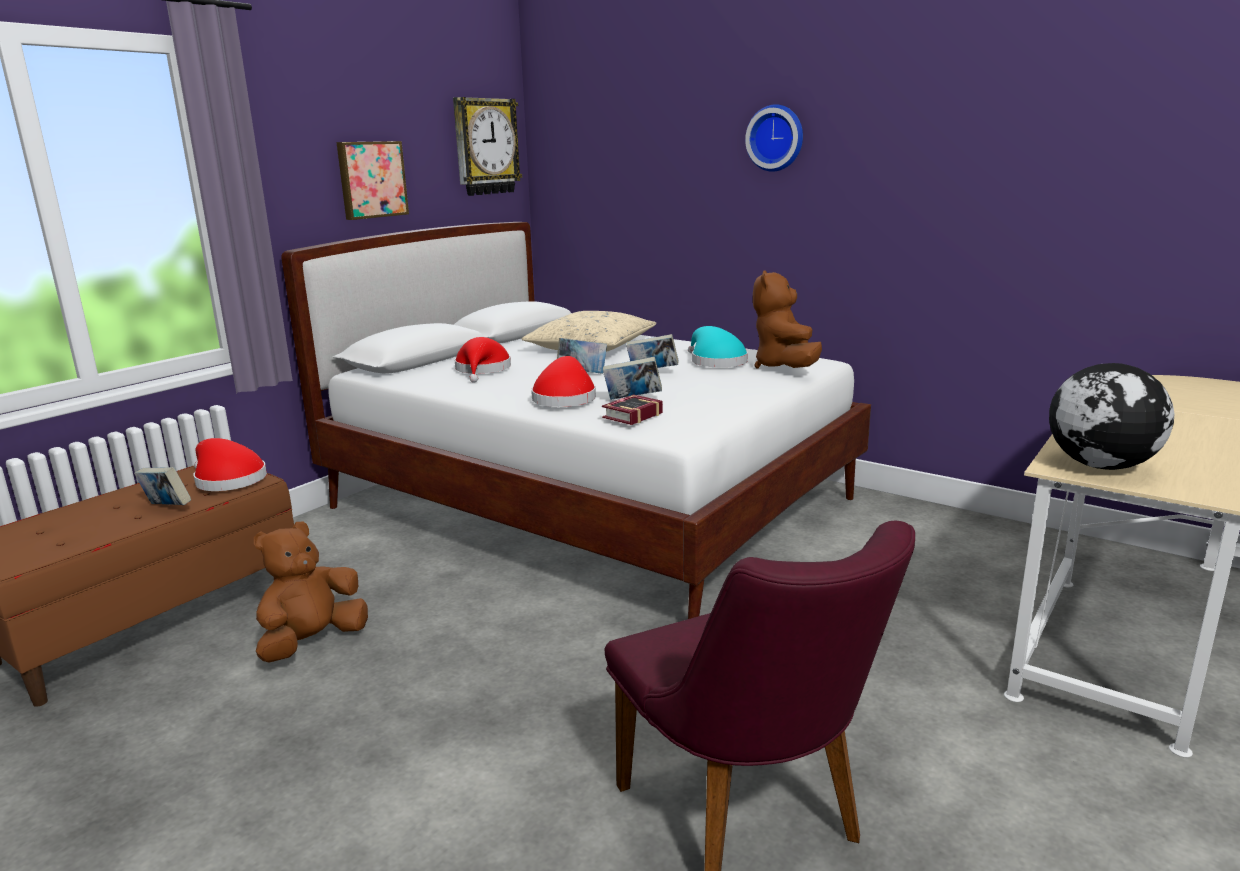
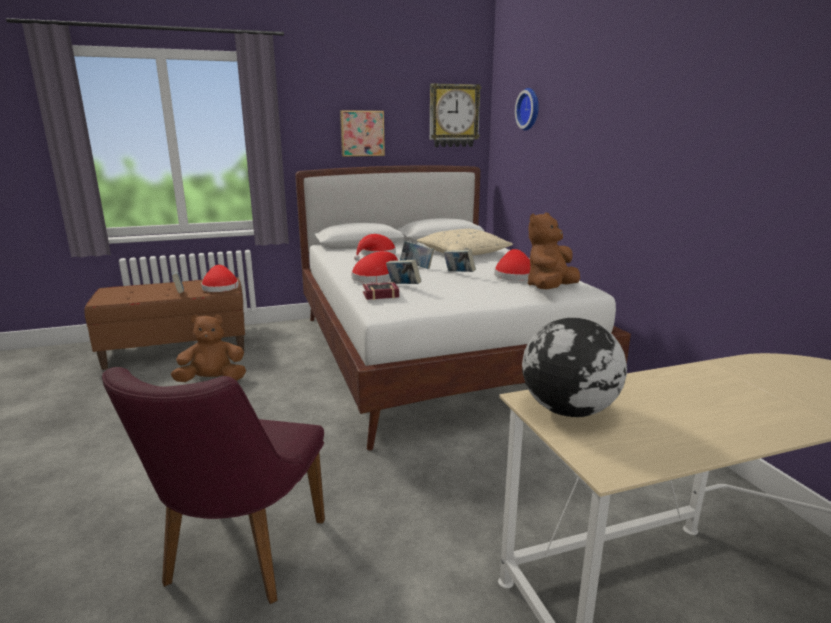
camera: 35 degrees right, 0 degrees up
(716, 361) = (514, 276): turquoise hat -> red hat
(776, 138) = (605, 112): wall clock -> wall clock (530, 109)

